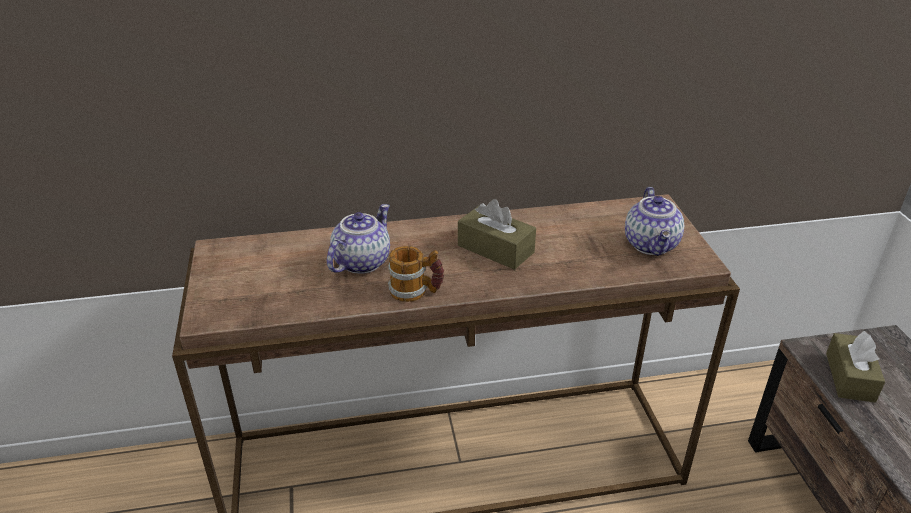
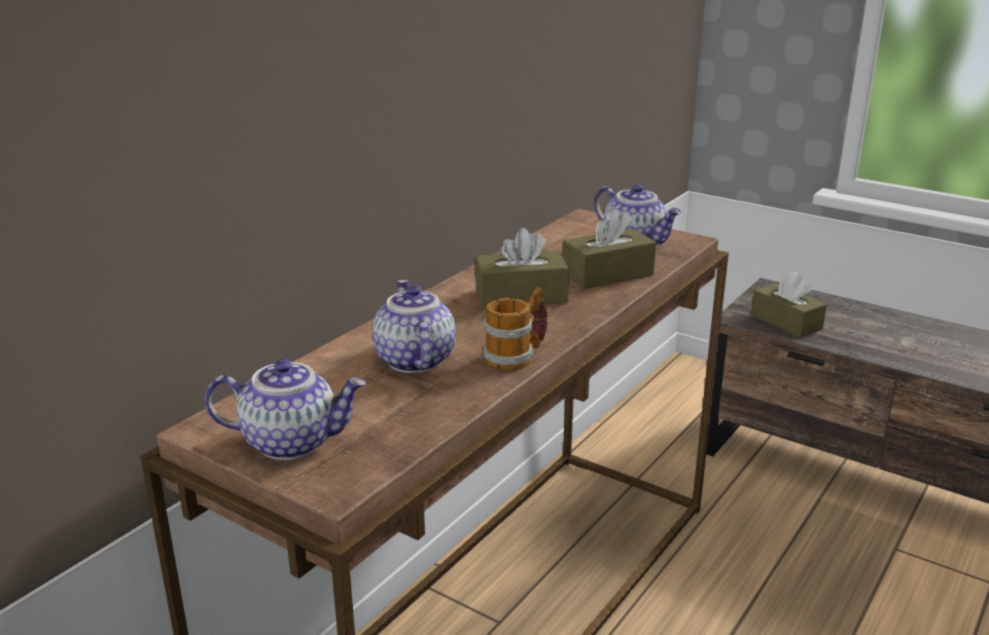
camera: 45 degrees left, 10 degrees down
(232, 279) = (292, 441): none -> teapot
(582, 261) = (607, 274): none -> brown tissue box

